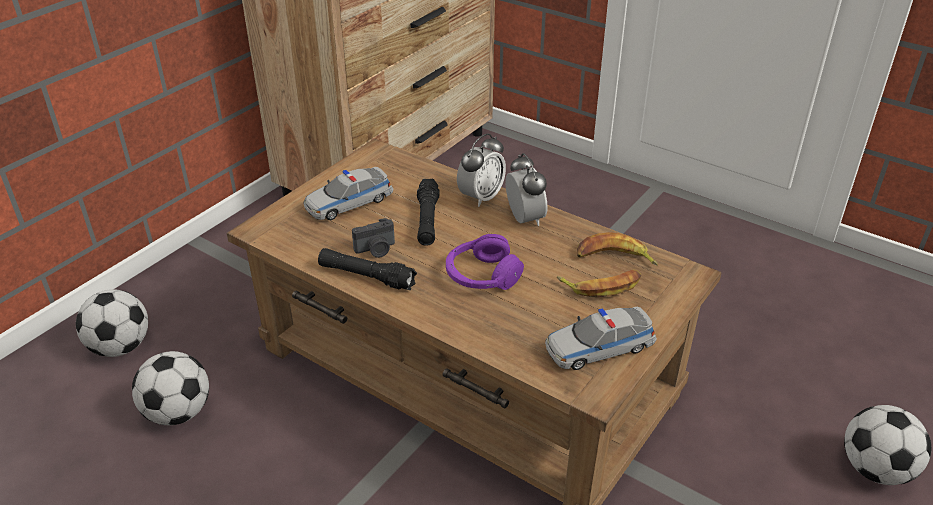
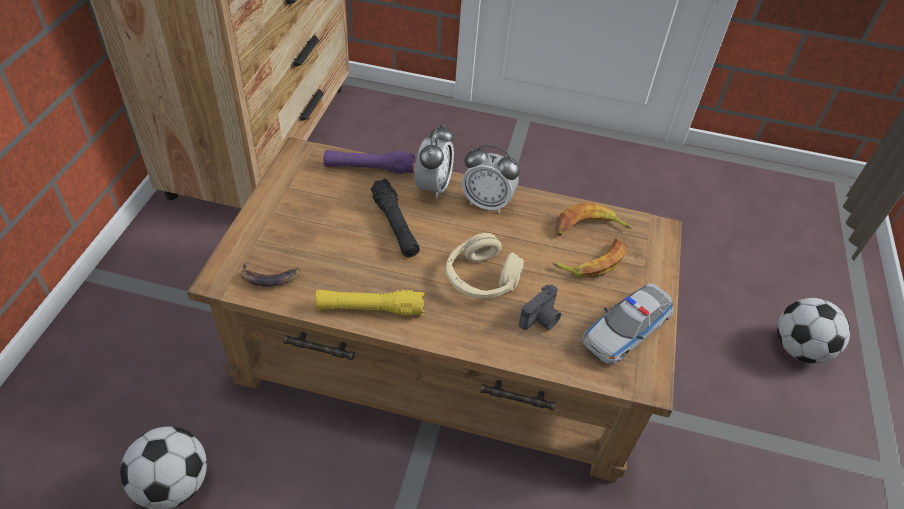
camera: 25 degrees left, 10 degrees up
(120, 347) = (67, 427): football -> none
(297, 236) = (269, 277): none -> banana
(349, 203) = (304, 223): toy car -> none
(366, 276) = (370, 309): black flashlight -> yellow flashlight
(376, 250) = (362, 274): camera -> camera (541, 319)
(430, 173) = (369, 168): none -> purple flashlight
(481, 275) = (481, 278): purple headphones -> beige headphones
(524, 219) = (487, 203): alarm clock -> alarm clock turned 150 degrees clockwise

